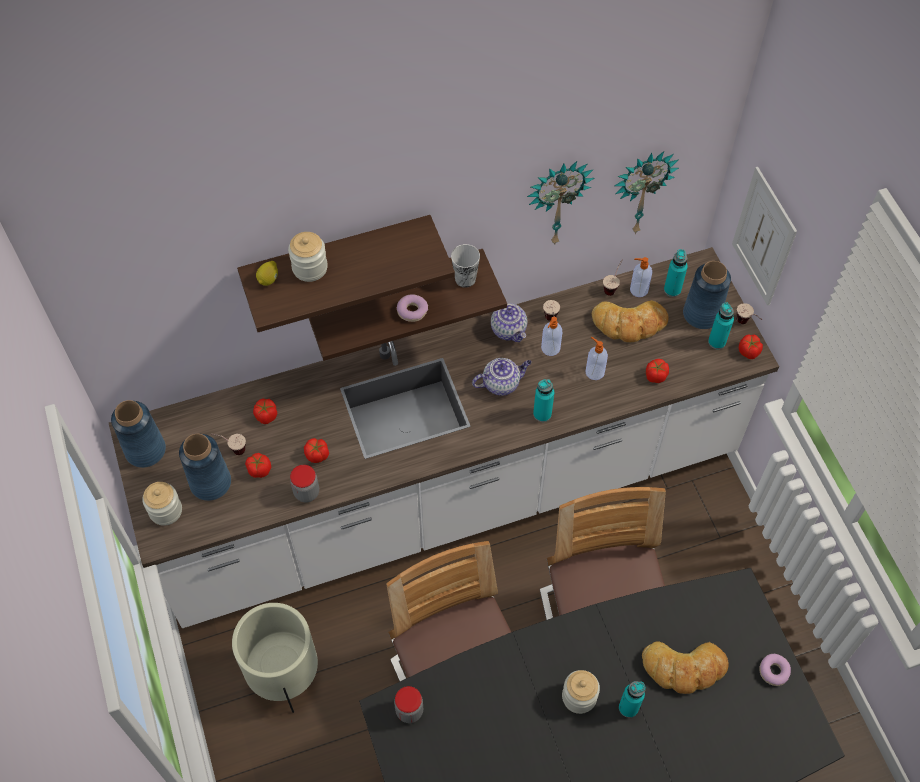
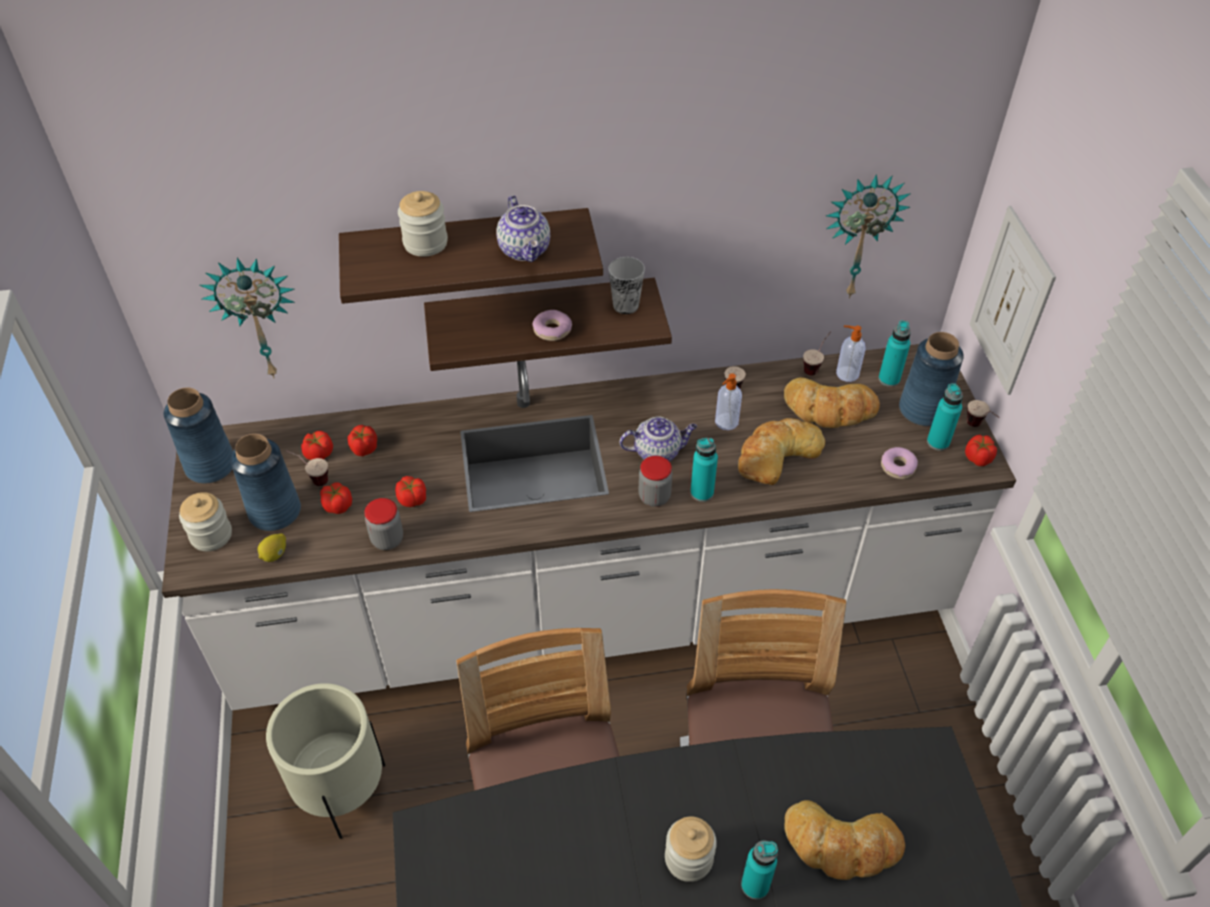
camera: 10 degrees right, 10 degrees down
(268, 279) = (372, 248): lemon -> lemon (275, 555)
(409, 711) = (455, 837): jar -> jar (654, 497)
(509, 329) = (679, 395): teapot -> teapot (525, 250)
(557, 201) = (751, 226): wall clock -> wall clock (256, 316)
(594, 371) = (776, 454): soap dispenser -> bread
(655, 376) = (854, 469): tomato -> tomato (319, 454)
(774, 671) = (969, 870): donut -> donut (898, 467)

